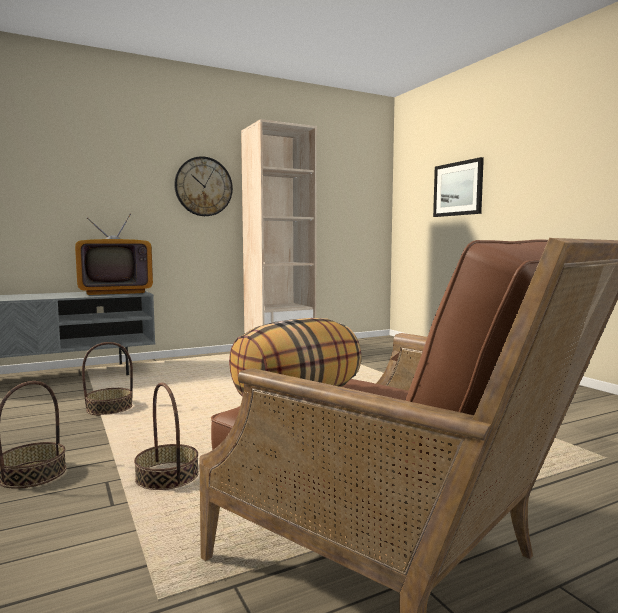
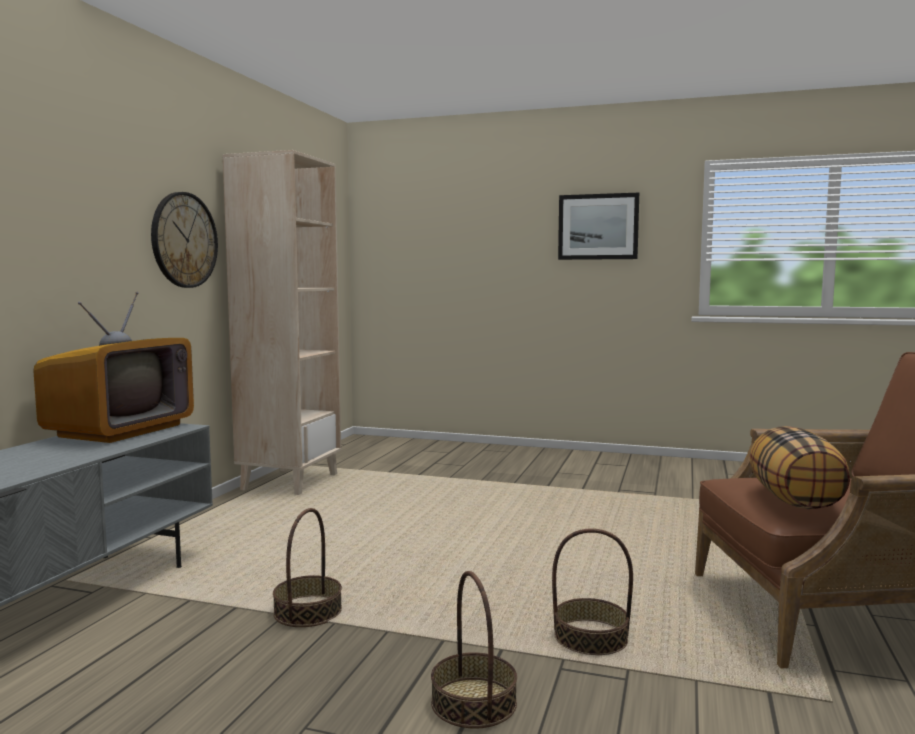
camera: 45 degrees left, 0 degrees up
(458, 189) = (465, 253): picture -> picture (598, 227)

